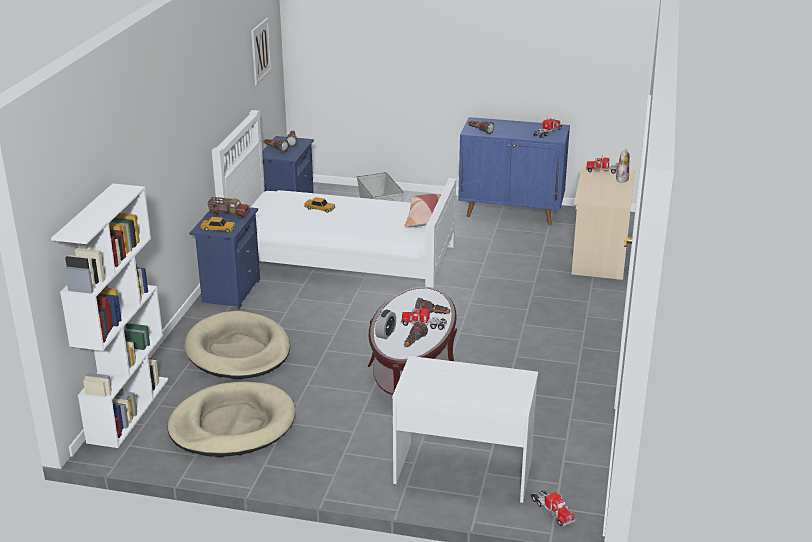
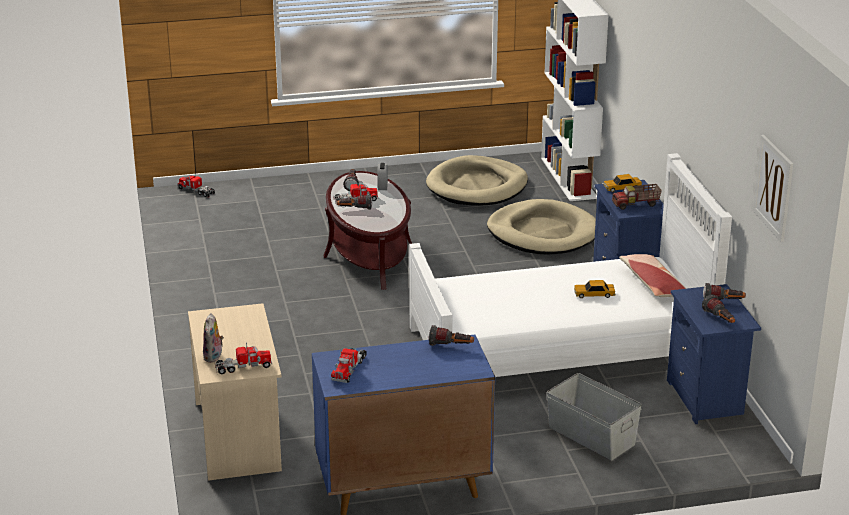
camera: 155 degrees right, 0 degrees up
(422, 217) = (460, 311): pillow -> pillow (653, 284)
(463, 470) = (275, 198): white desk -> none

